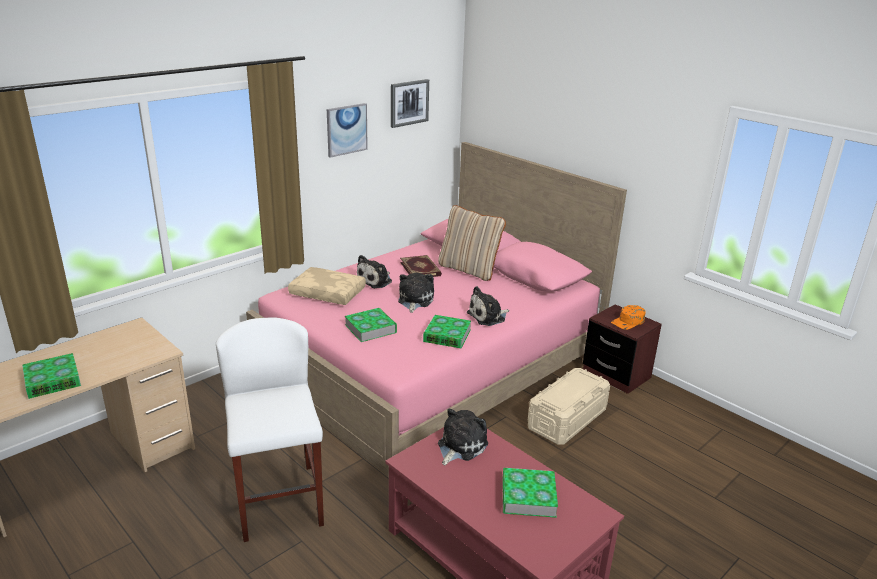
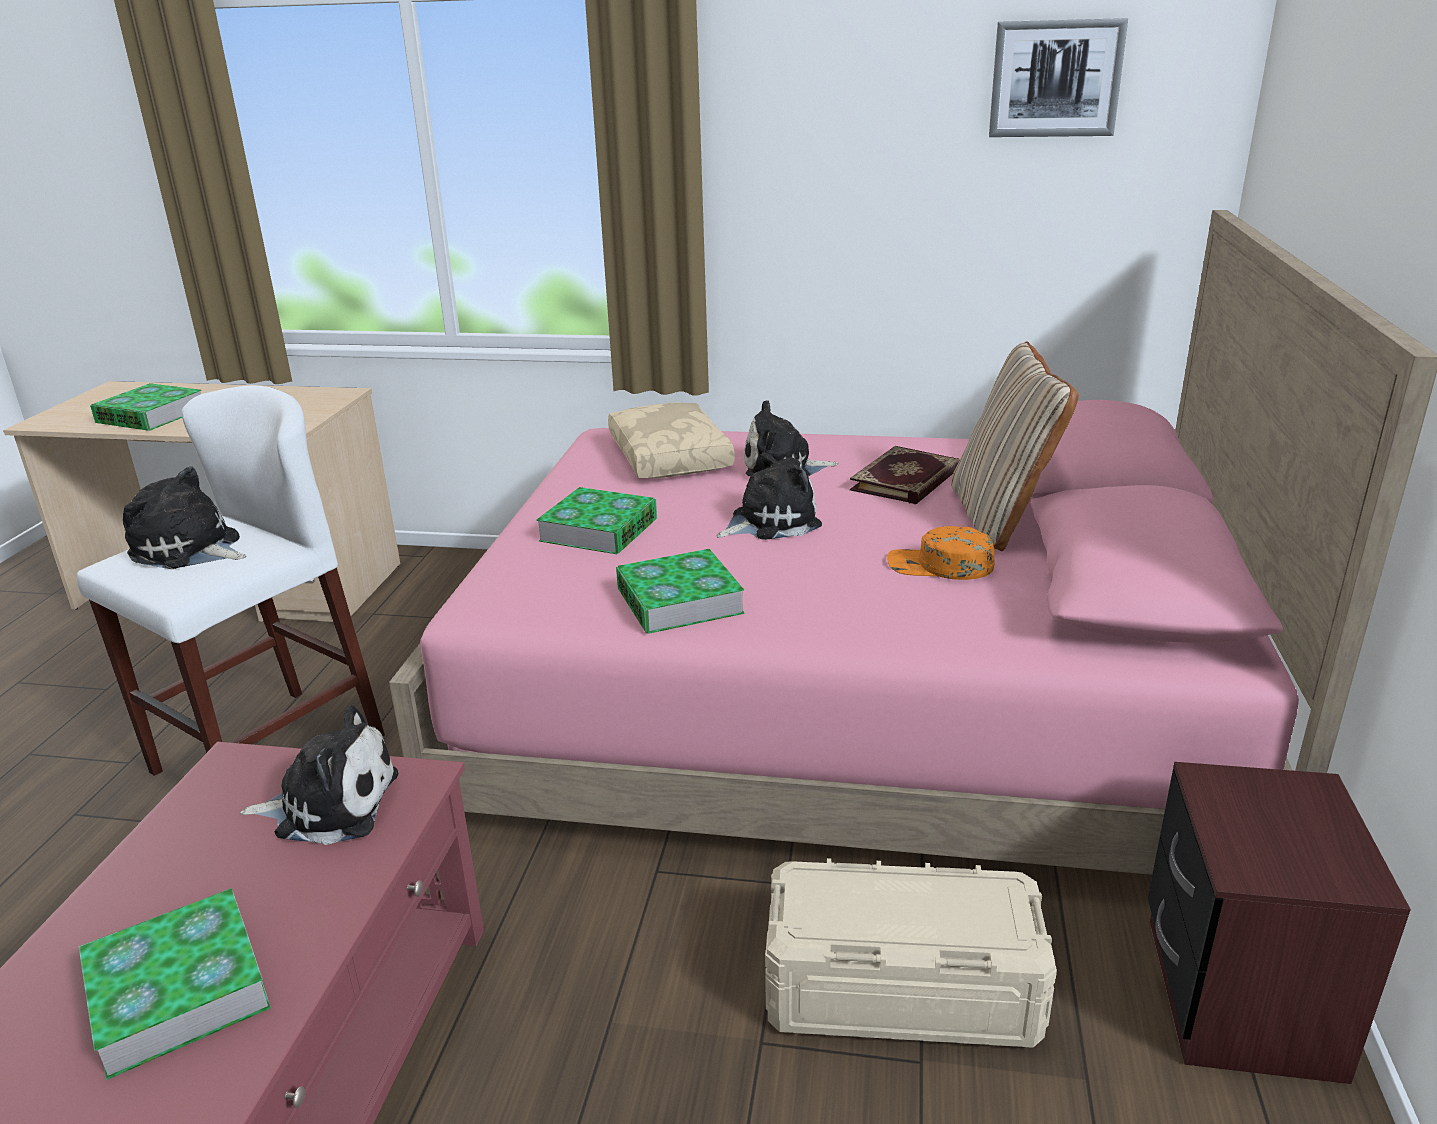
camera: 55 degrees right, 0 degrees up
(346, 129) = (854, 122): picture -> none
(488, 317) = (833, 610): plush toy -> plush toy (189, 550)
(628, 322) = (1285, 836): orange cap -> orange cap (939, 565)

